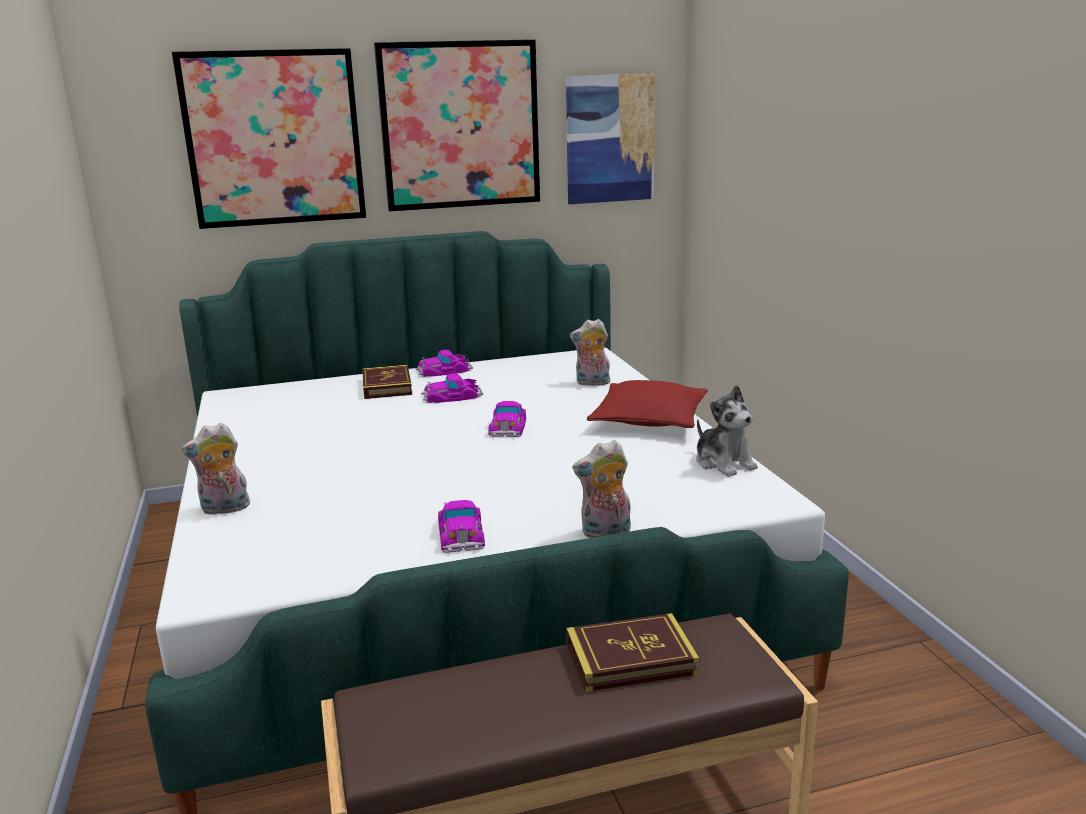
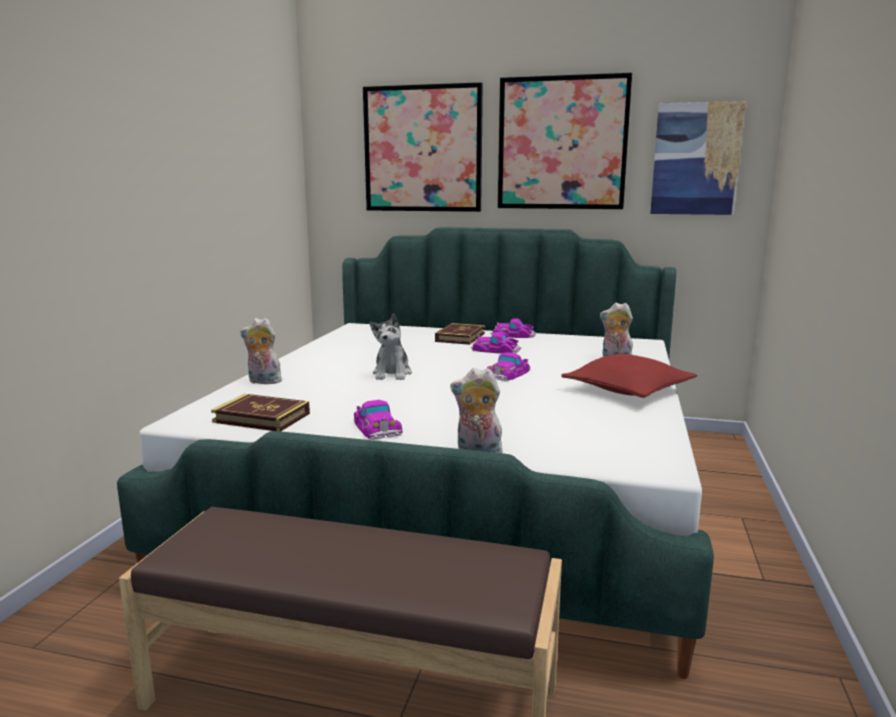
camera: 30 degrees right, 5 degrees down
(461, 533) = (376, 427): toy car -> toy car turned 45 degrees counterclockwise
(630, 659) = (418, 554): book -> book (262, 418)
(724, 463) = (651, 431): plush toy -> plush toy (392, 374)

